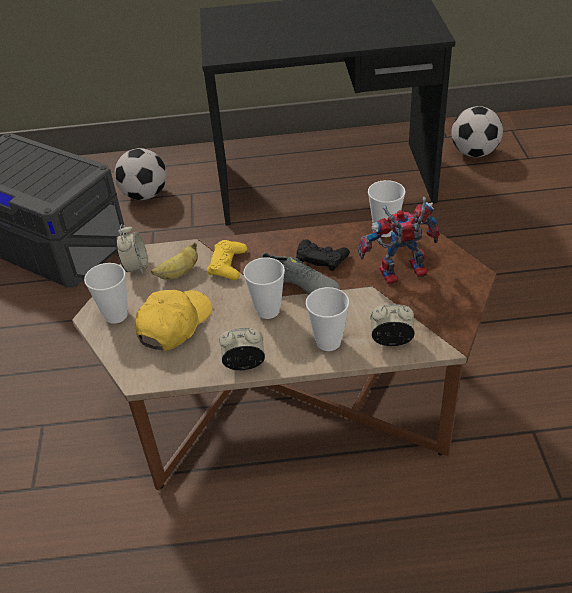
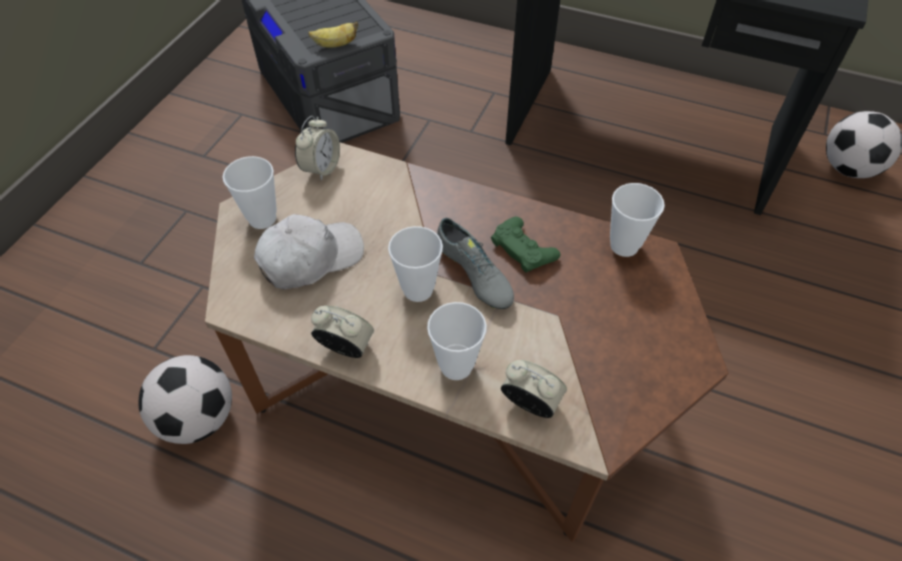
camera: 25 degrees right, 10 degrees up
(145, 195) = (447, 76): football -> football (199, 418)
(174, 324) = (310, 258): yellow cap -> white cap
(178, 273) = (357, 196): banana -> banana (335, 45)
(228, 264) = (415, 209): yellow game controller -> none
(321, 258) = (523, 249): black game controller -> green game controller
(400, 275) = (601, 317): toy robot -> none

